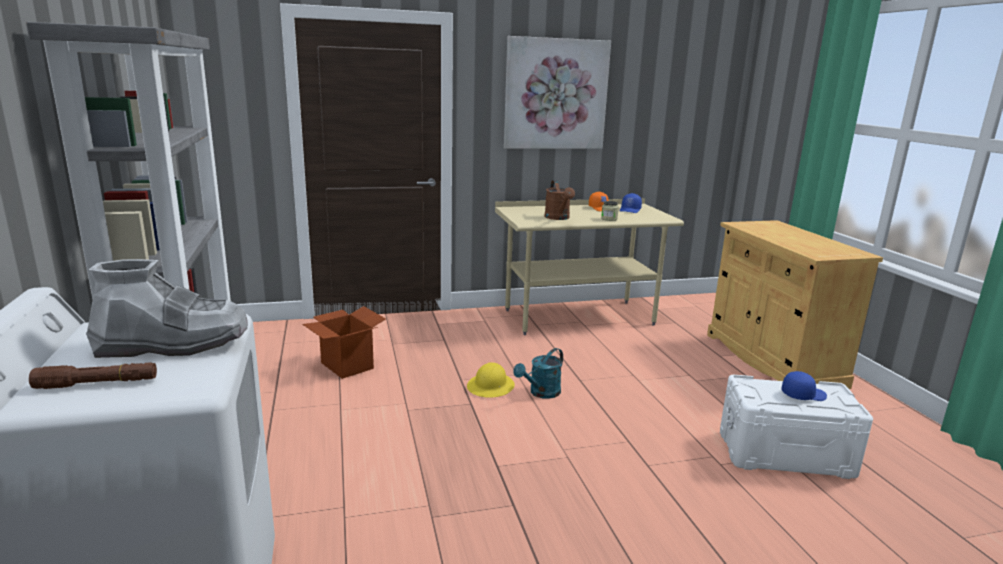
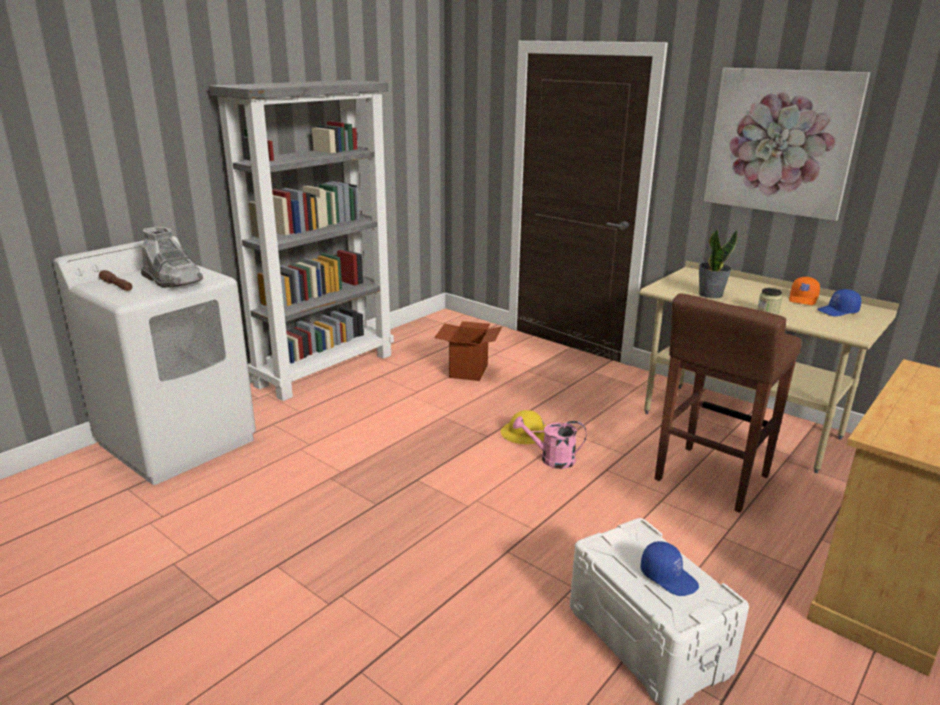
camera: 55 degrees right, 5 degrees up
(541, 393) = (551, 459): turquoise watering can -> pink watering can
(558, 218) = (710, 294): brown watering can -> potted plant
(629, 354) = (710, 479): none -> brown stool

